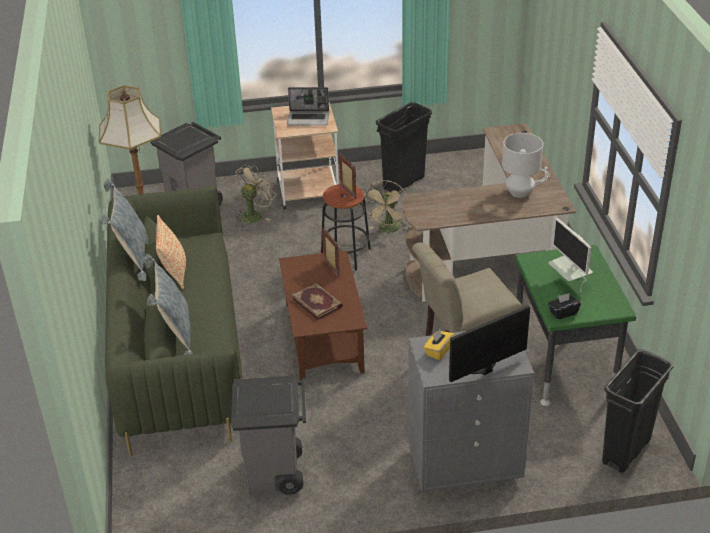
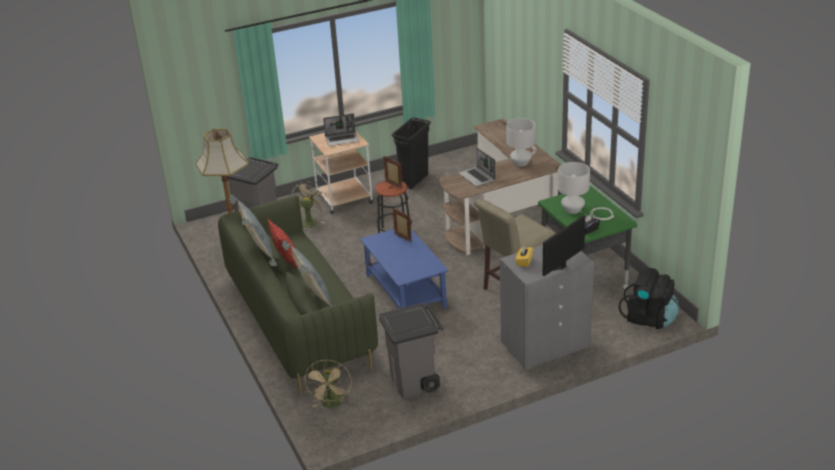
camera: 15 degrees left, 5 degrees down
(174, 272) = (286, 261): beige pillow -> red pillow
(317, 302) = (404, 261): book -> none
(323, 336) = (405, 291): brown coffee table -> blue coffee table
(388, 230) = (418, 213): beige fan -> beige fan (332, 405)
(453, 203) = (477, 177): none -> laptop
(569, 283) = (584, 211): monitor -> white table lamp
(626, 451) = (649, 318): black trash can -> black backpack

